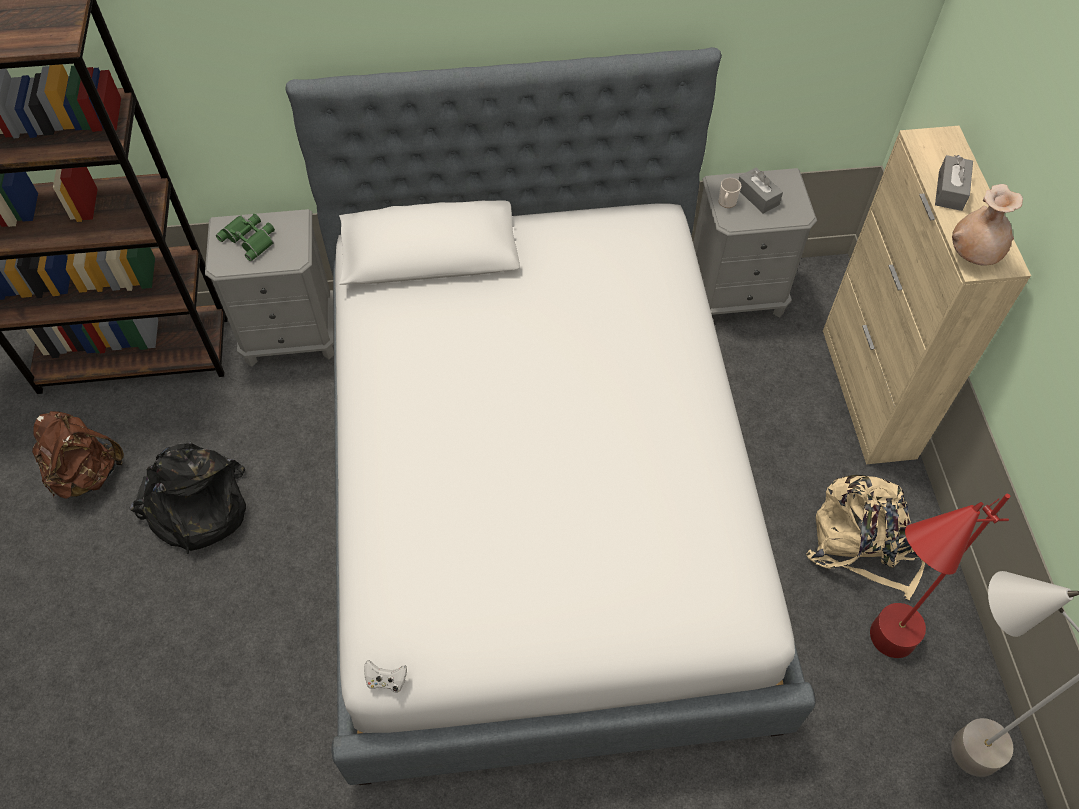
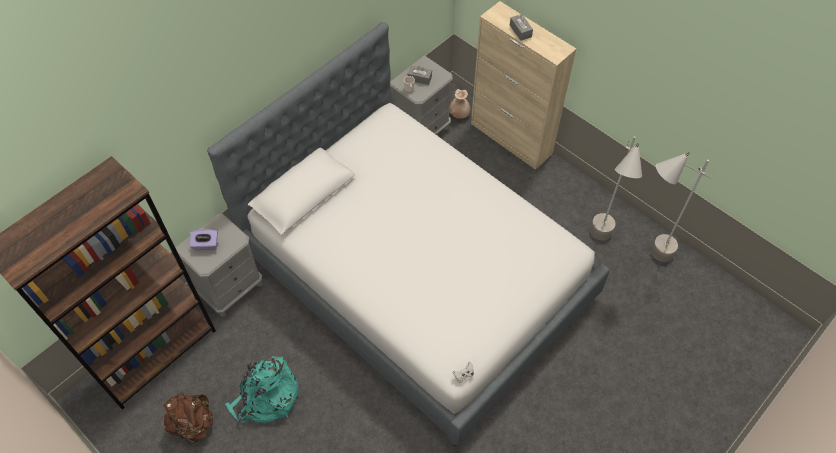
camera: 40 degrees left, 0 degrees up
(196, 508) = (266, 397): black backpack -> turquoise backpack
(250, 238) = (206, 245): green binoculars -> purple tissue box
(862, 543) = (561, 203): beige backpack -> none
(864, 657) = (598, 246): red floor lamp -> grey floor lamp
(972, 255) = (550, 53): beige vase -> beige vase (459, 115)

